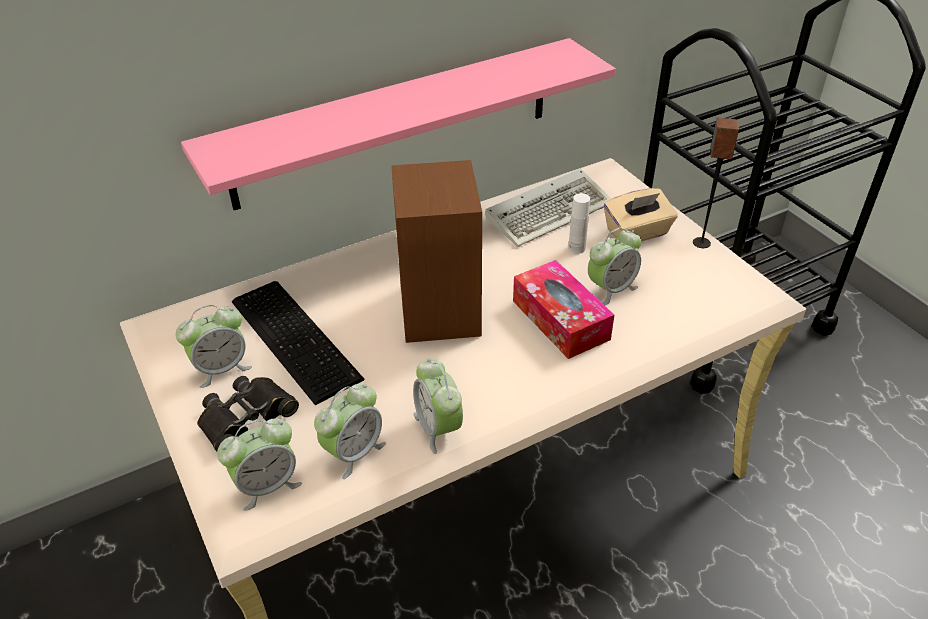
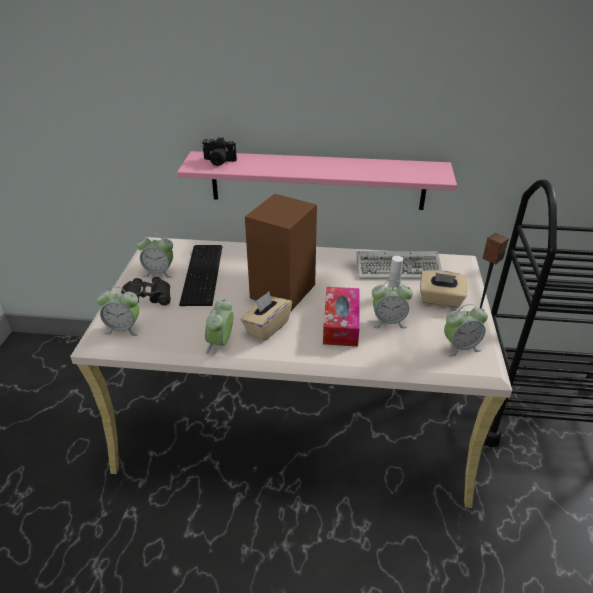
camera: 35 degrees right, 5 degrees down
(255, 144) = (218, 161): none -> camera
(353, 452) = (172, 334): alarm clock -> alarm clock (460, 347)
(474, 372) = (267, 327): none -> beige tissue box

